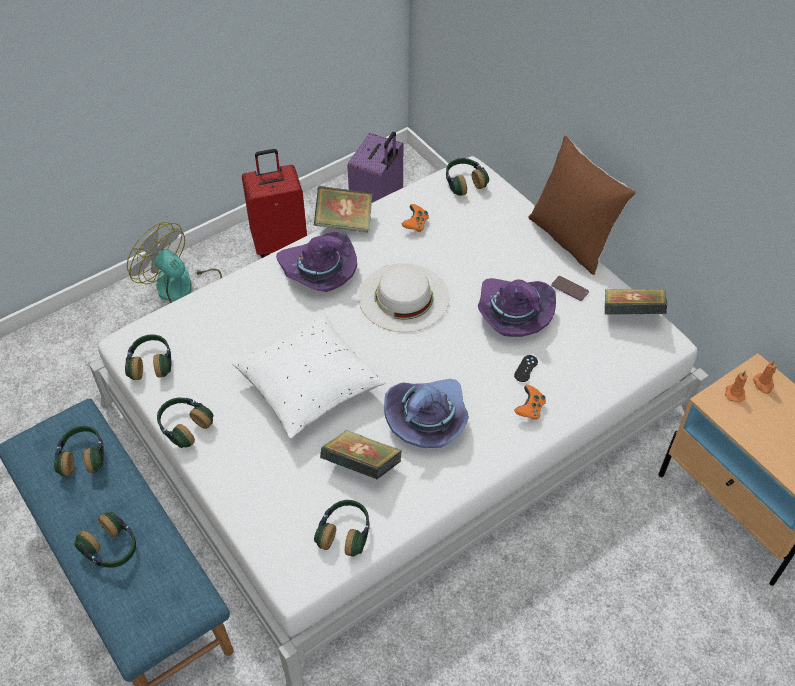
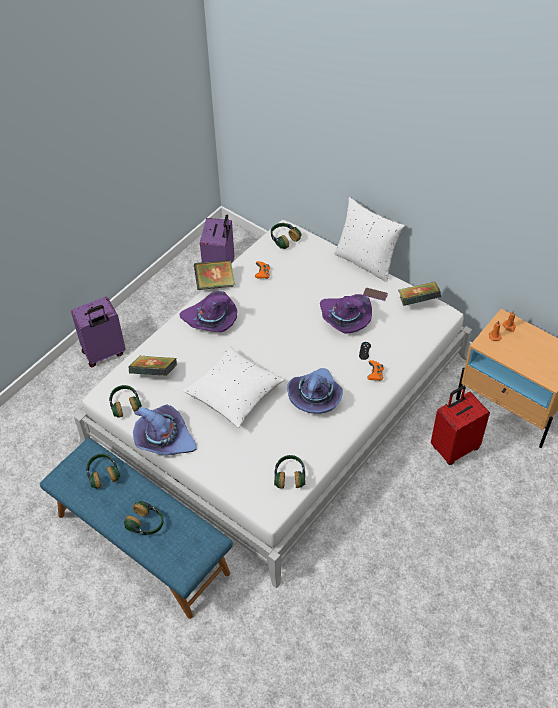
camera: 15 degrees left, 0 degrees up
(182, 289) = (104, 353): fan -> purple suitcase
(184, 426) = (163, 438): headphones -> purple hat
(280, 242) = (160, 306): red suitcase -> red suitcase (454, 447)
(361, 466) = (285, 434): book -> book (154, 374)
(403, 297) = (272, 323): white hat -> none
(572, 239) = (366, 262): brown pillow -> white pillow

